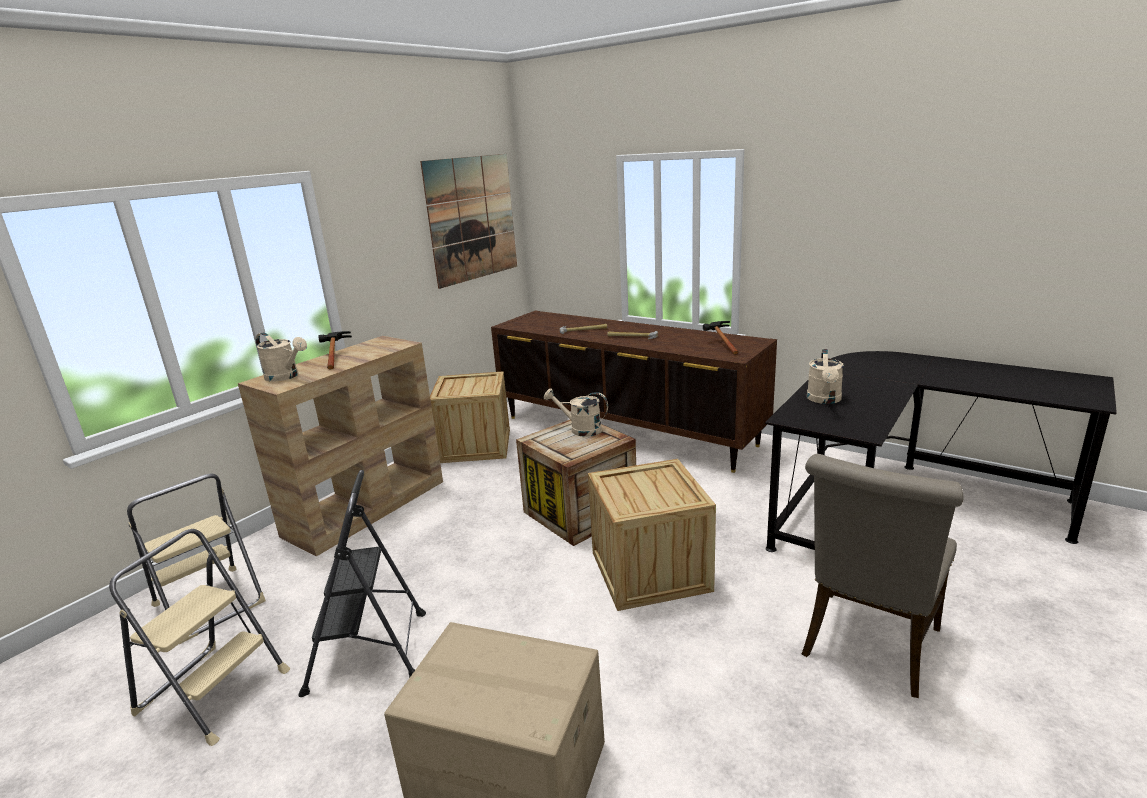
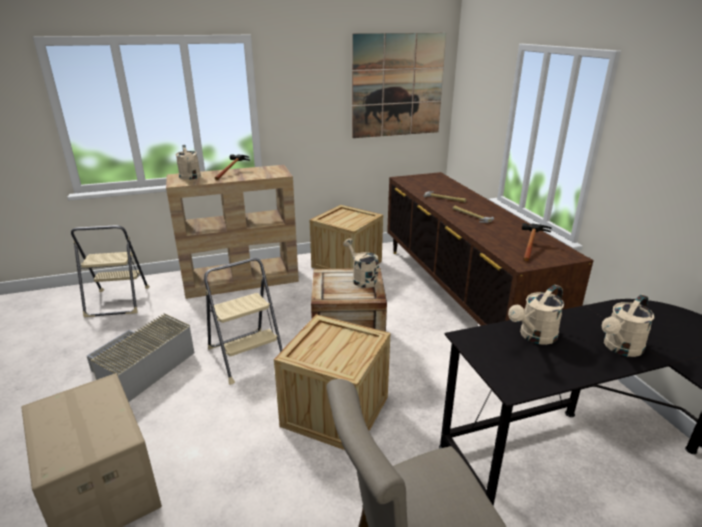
camera: 35 degrees right, 5 degrees up
(209, 689) = (65, 348): beige step ladder -> beige step ladder (245, 353)
(371, 650) = (140, 369): black step ladder -> grey storage box
(881, 386) = (620, 348): none -> beige watering can

